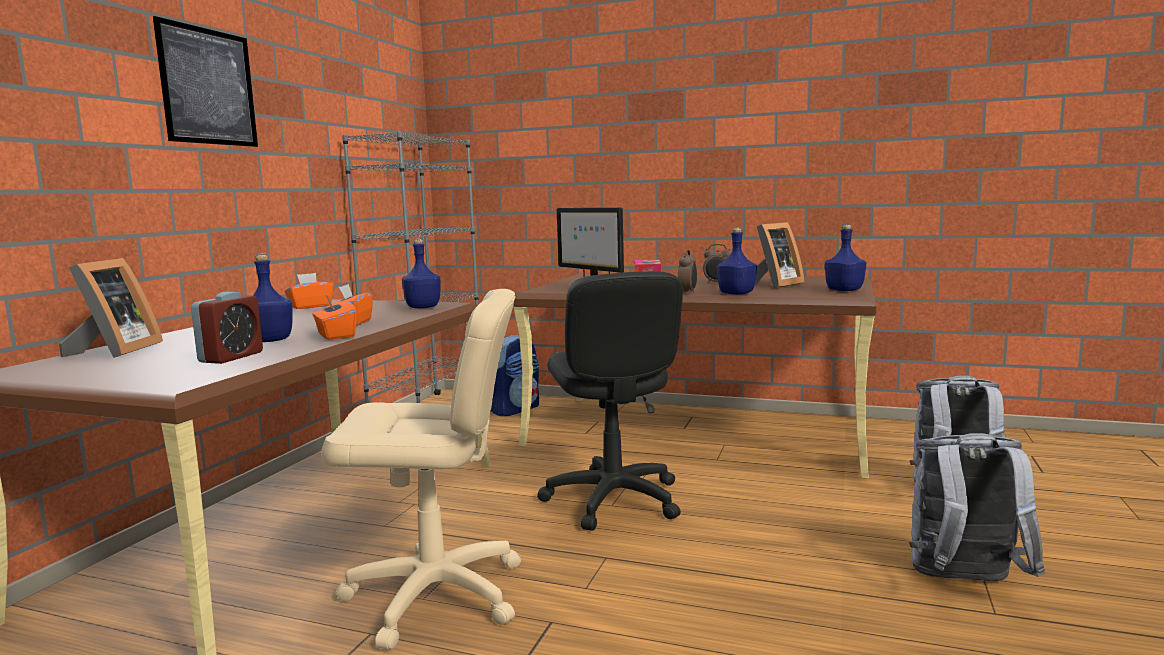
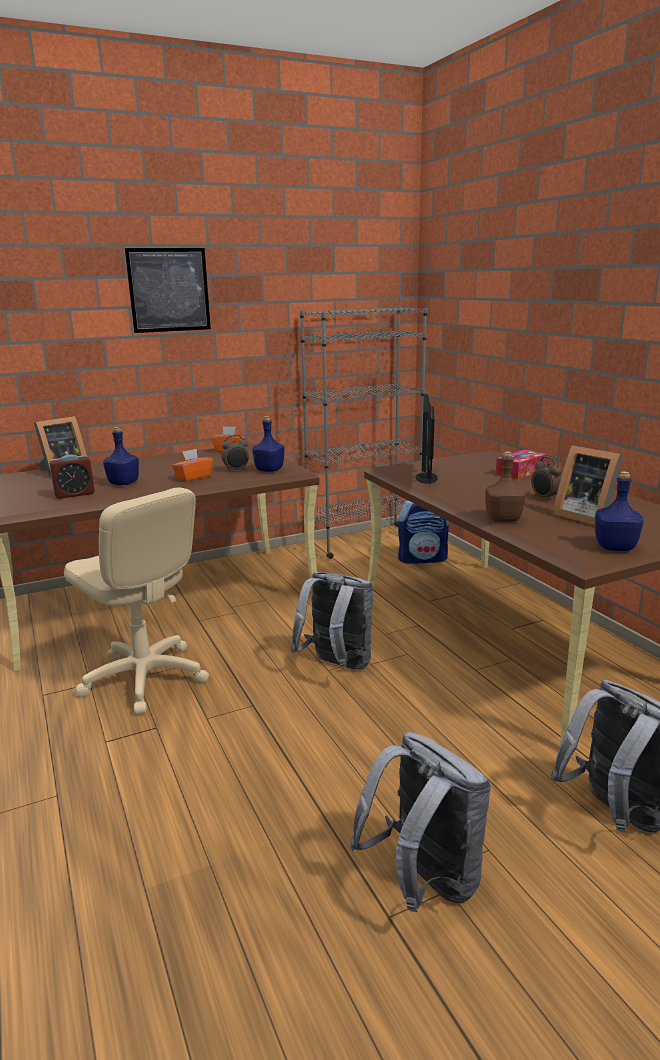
camera: 45 degrees right, 10 degrees up
(335, 336) = (153, 489): orange tissue box -> none
(613, 500) = (336, 666): black office chair -> grey backpack
(688, 293) = (471, 505): alarm clock -> alarm clock (236, 470)
(735, 293) = (502, 519): blue bottle -> brown bottle
(774, 285) = (584, 516): picture frame -> picture frame turned 45 degrees clockwise

